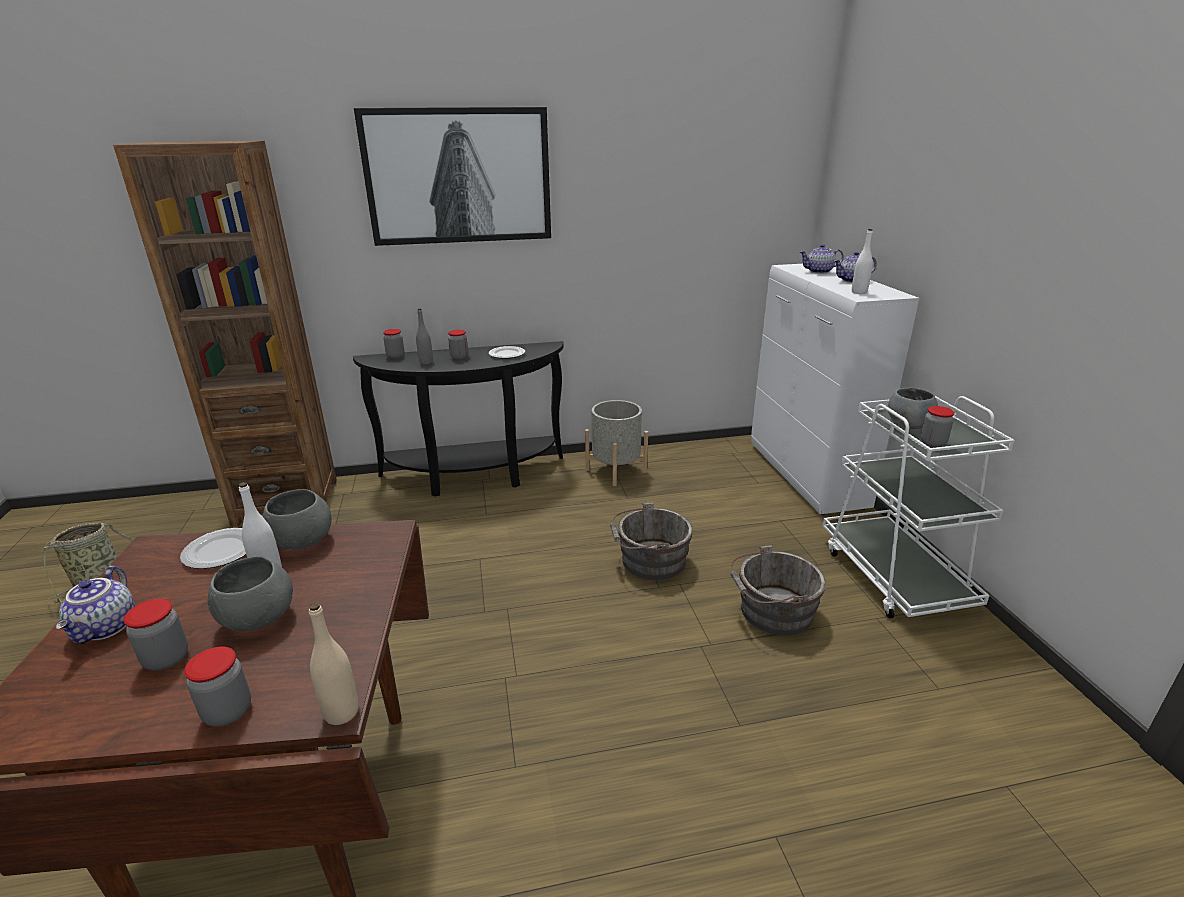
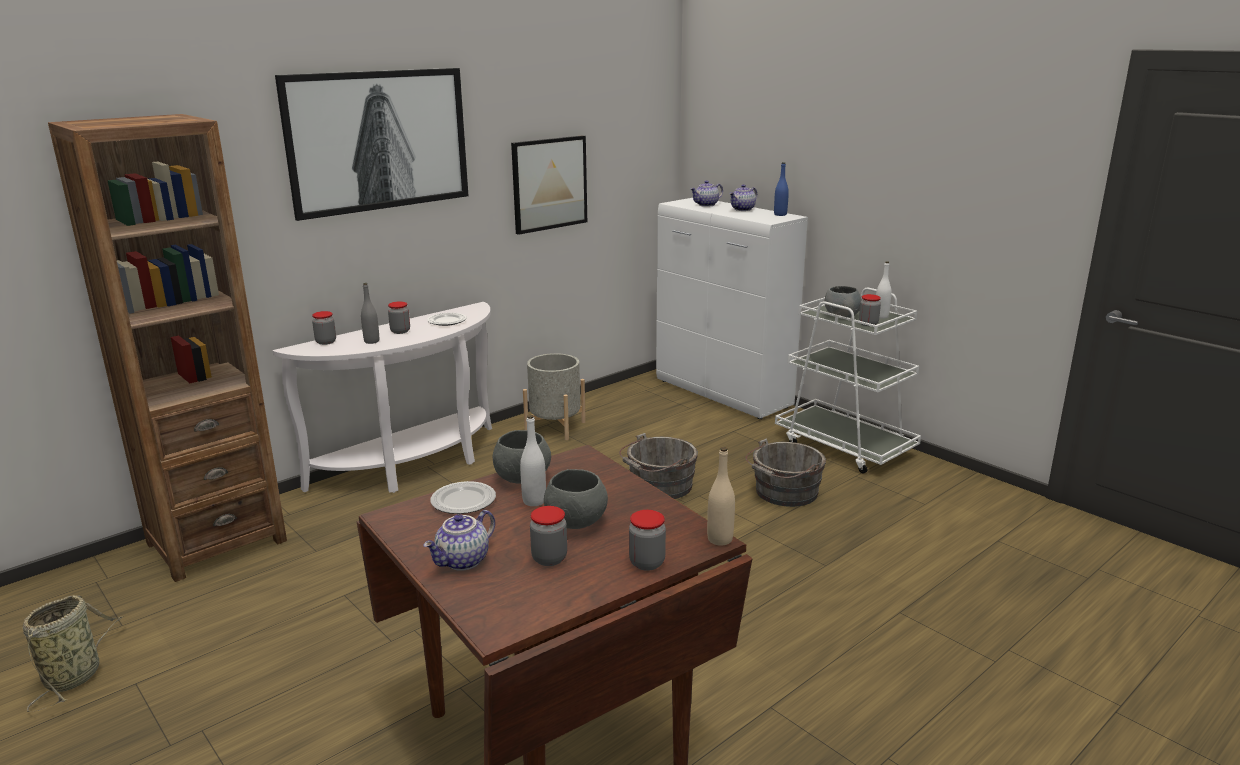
camera: 30 degrees left, 5 degrees down
(107, 627) = (463, 561): teapot -> teapot turned 75 degrees clockwise
(474, 477) = (415, 466): black console table -> white console table
(647, 233) = (549, 184): none -> picture
(859, 292) = (762, 217): white bottle -> white bottle (881, 316)
(887, 291) = (780, 214): none -> blue bottle

